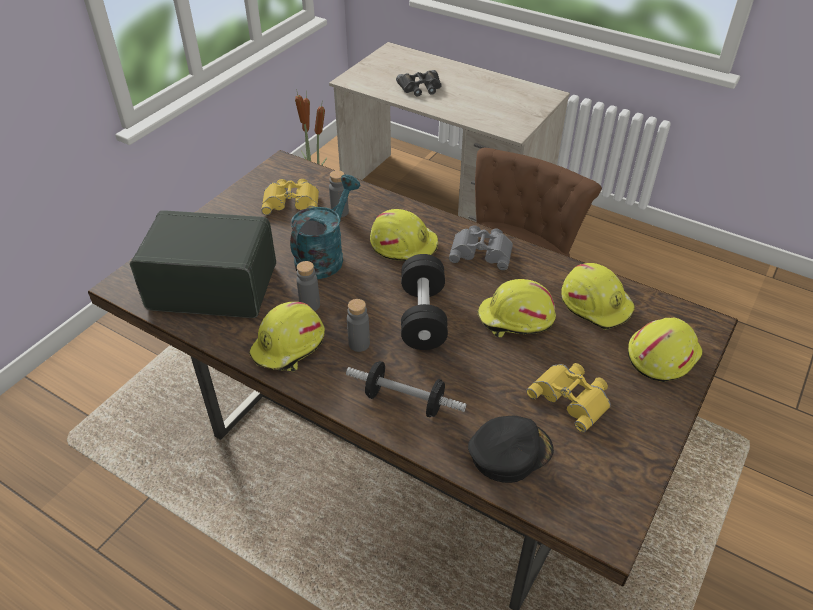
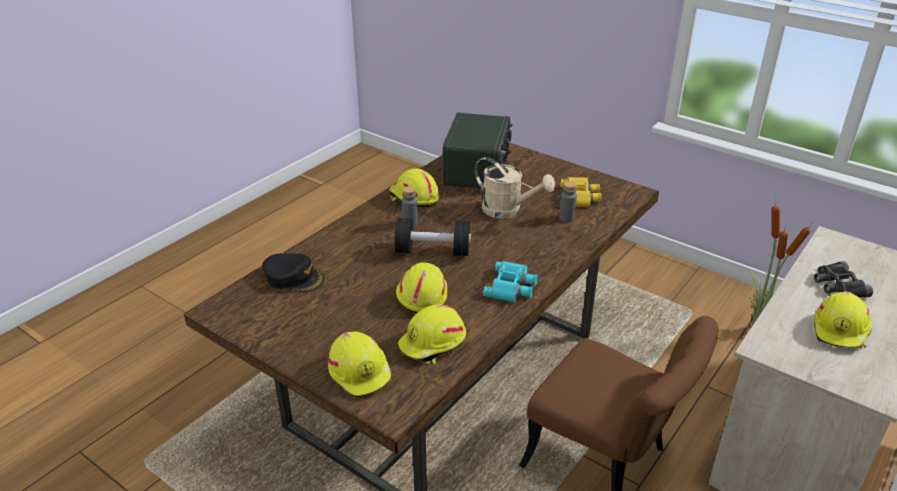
camera: 95 degrees right, 10 degrees down
(310, 305) = (453, 205): grey bottle -> none
(324, 256) = (508, 211): turquoise watering can -> beige watering can
(404, 244) = (522, 247): yellow hard hat -> yellow hard hat (841, 331)
(405, 401) = (352, 239): dumbbell -> none
(482, 251) = (512, 287): grey binoculars -> turquoise binoculars
(509, 451) = (294, 277): black cap -> black cap turned 45 degrees counterclockwise
(572, 397) = (331, 312): yellow binoculars -> none

